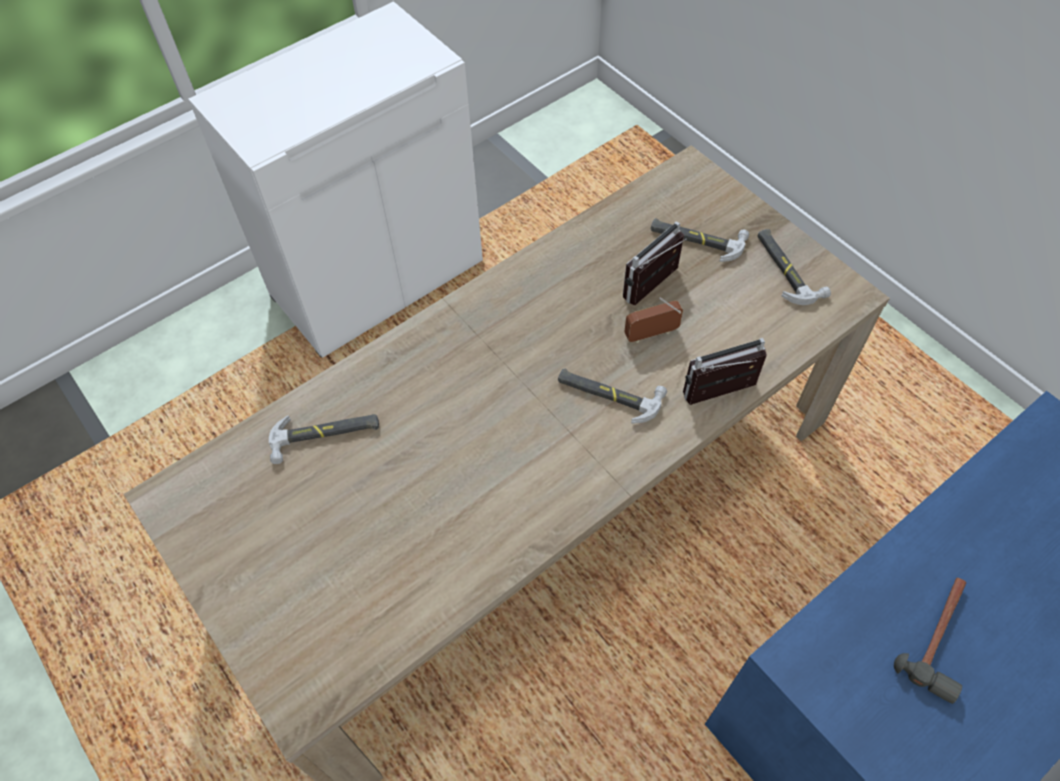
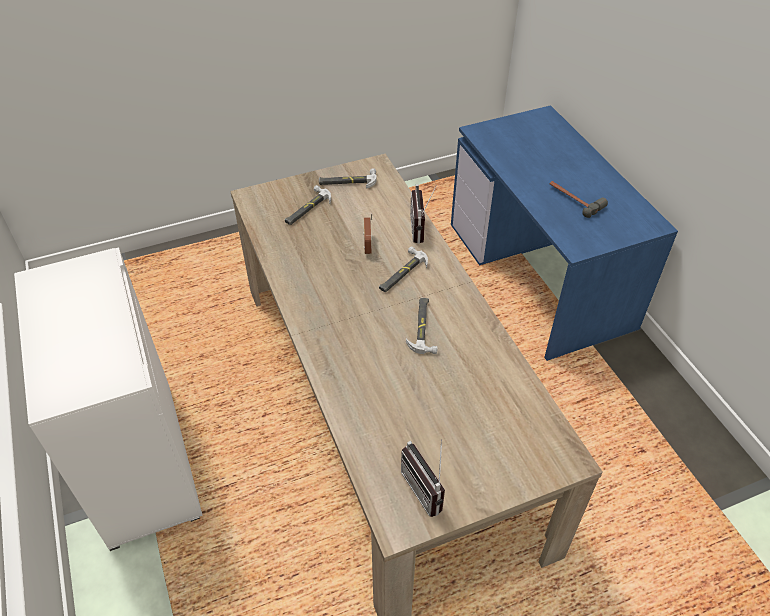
camera: 75 degrees left, 10 degrees down
(325, 435) = (379, 419): hammer -> hammer (423, 327)
(656, 289) = (335, 235): radio -> radio (428, 489)

